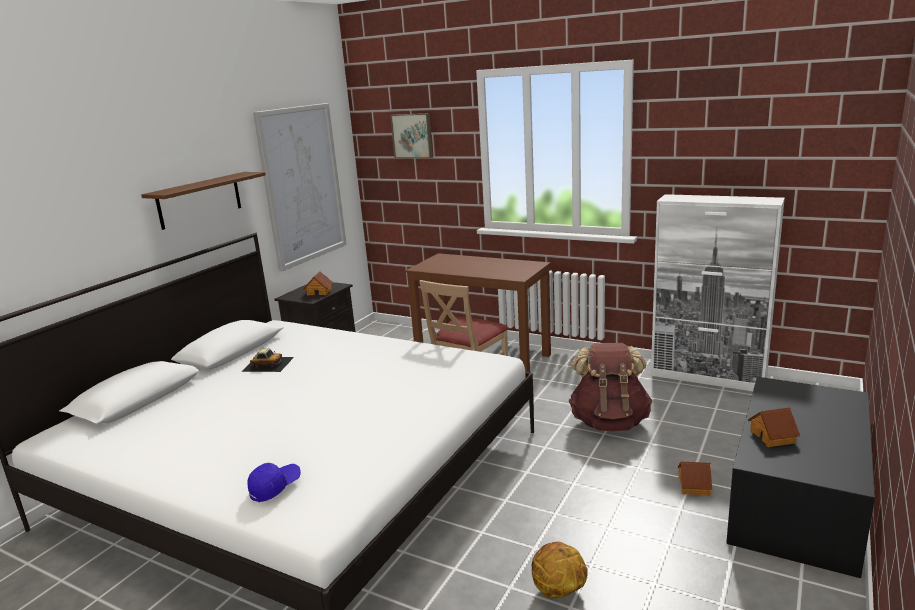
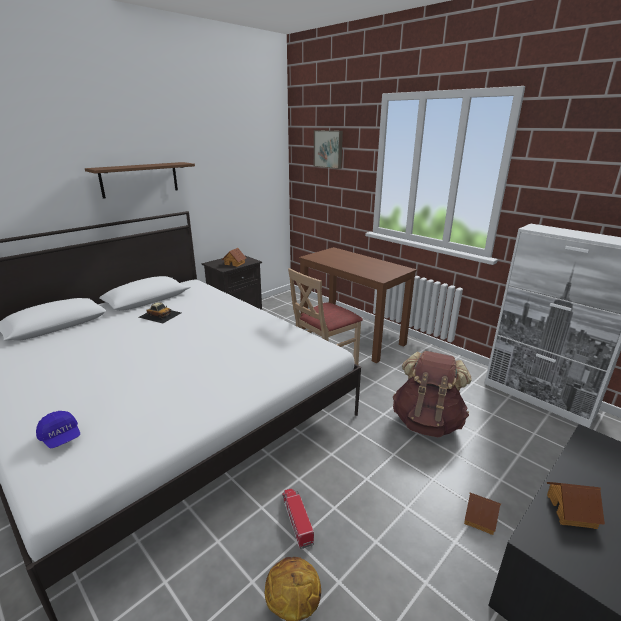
camera: 15 degrees right, 5 degrees up
(275, 487) = (61, 437): blue cap -> blue cap turned 75 degrees clockwise
(302, 185) = (237, 179): picture -> none
(524, 532) = (297, 520): none -> toy truck

